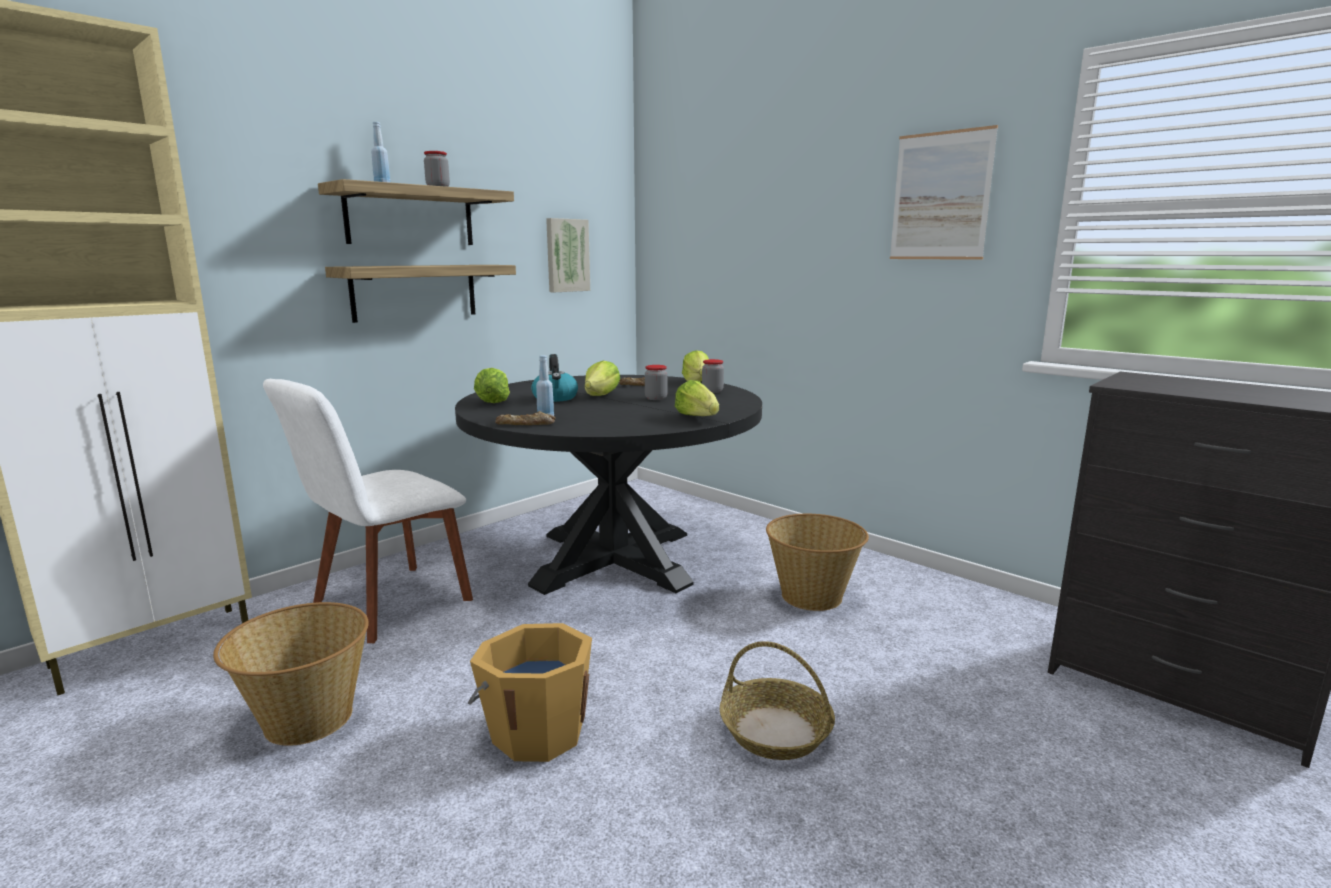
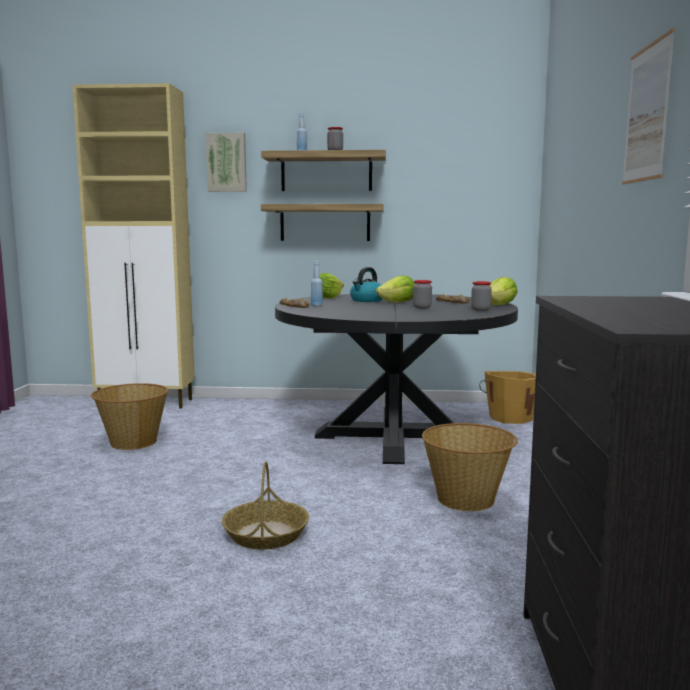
camera: 50 degrees right, 5 degrees down
(385, 604) = (243, 417): white chair -> none
(536, 731) = (182, 482): orange bucket -> orange bucket (510, 417)
(566, 255) = (459, 198): picture -> picture (227, 162)
(697, 417) = (392, 317): lettuce -> none

